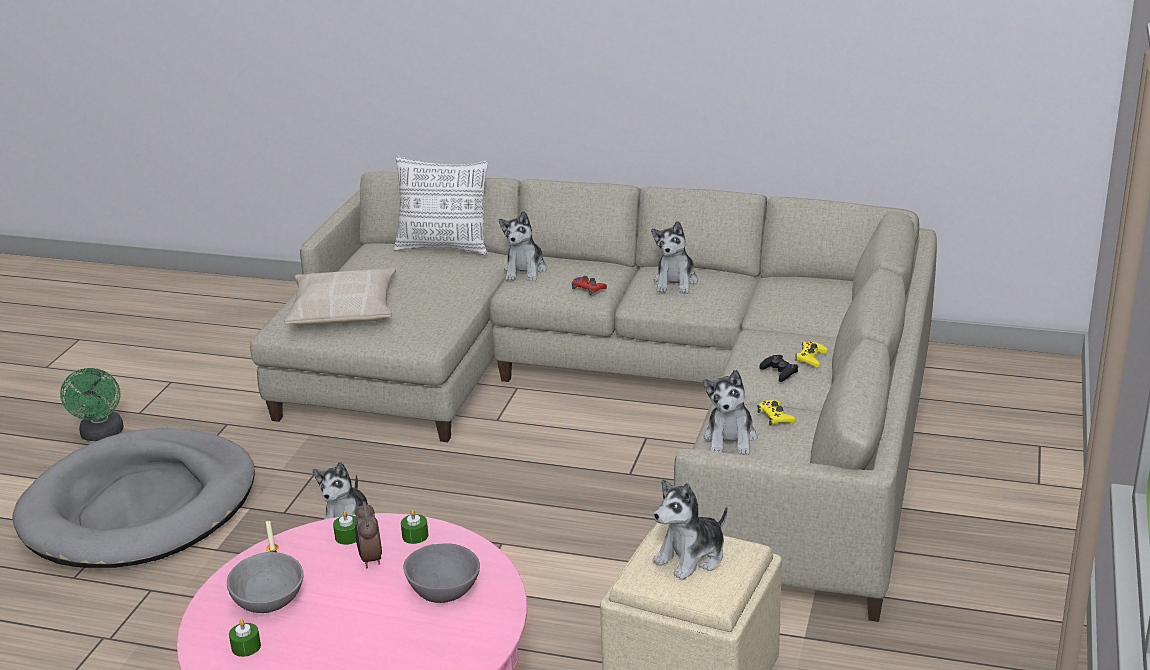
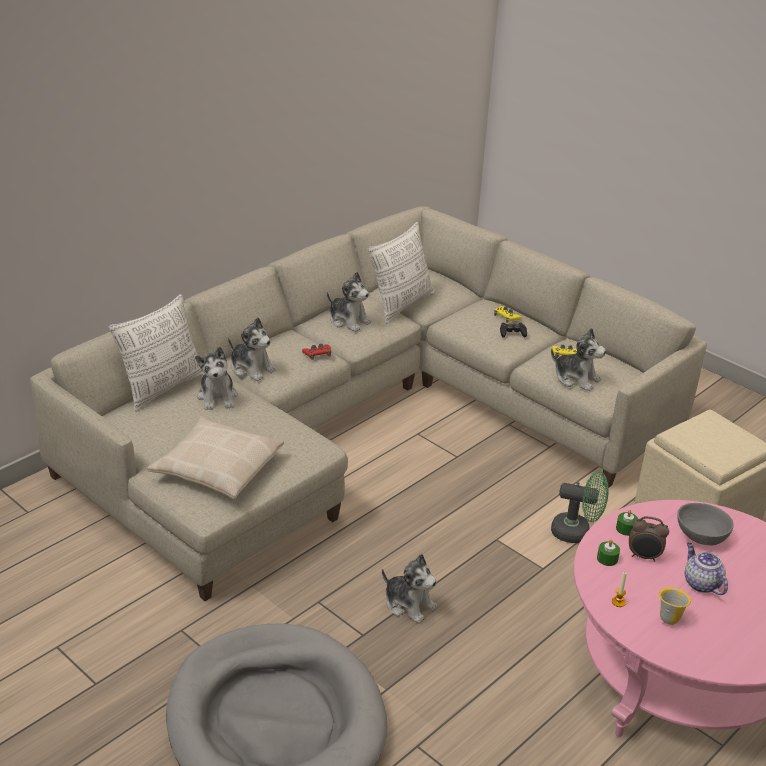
camera: 65 degrees left, 5 degrees up
(102, 435) = (112, 720): green fan -> green fan (577, 532)
(246, 647) = (723, 643): green candle -> none
(267, 600) = (669, 618): grey bowl -> yellow mug
(348, 609) = (701, 583): none -> teapot
(691, 557) = (709, 437): plush toy -> plush toy (217, 397)
(753, 298) = (401, 305): none -> pillow

